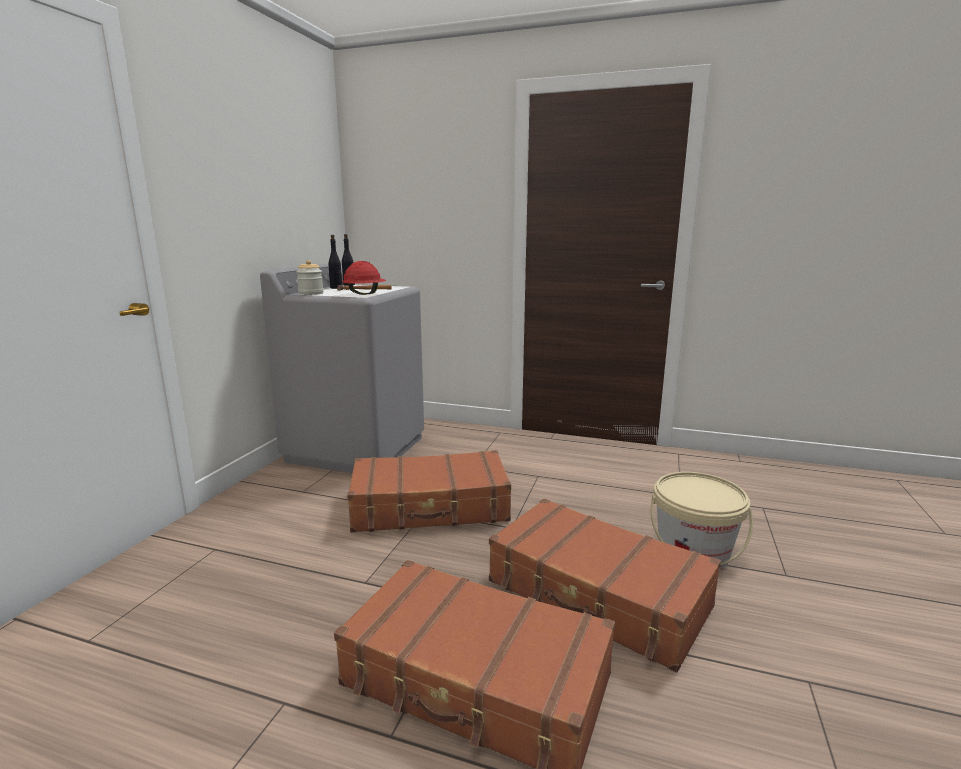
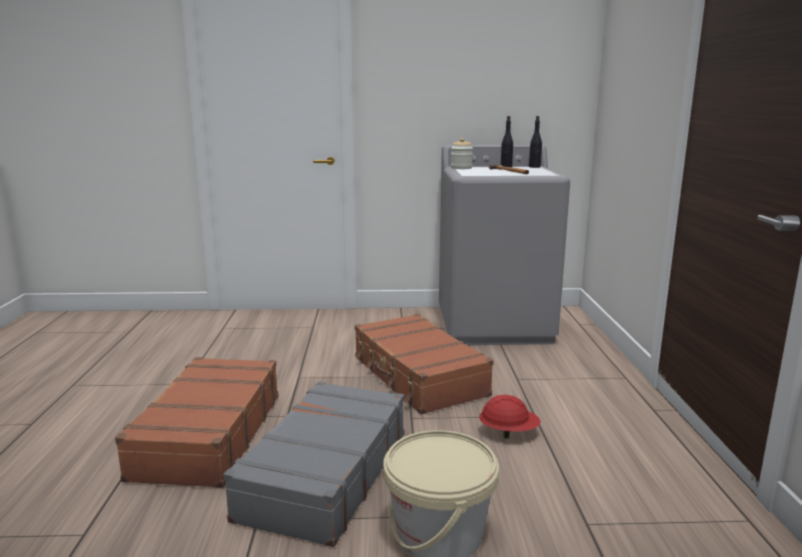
camera: 70 degrees right, 0 degrees up
(365, 294) = (481, 173): red hard hat -> red hard hat (508, 433)
(597, 595) = (324, 474): brown suitcase -> grey suitcase

